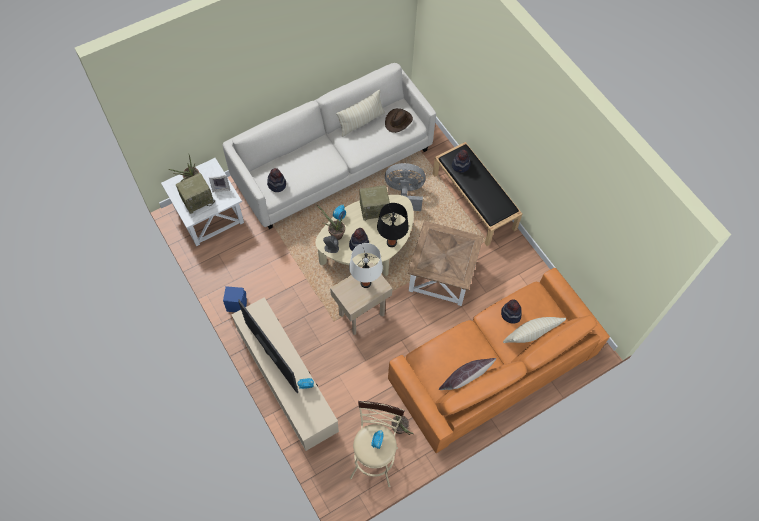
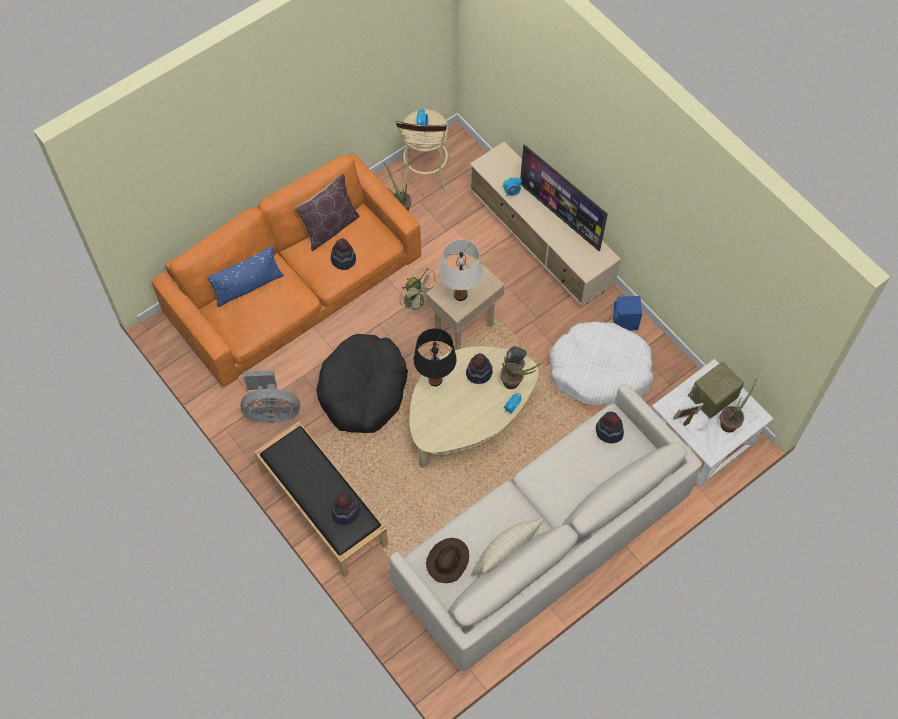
camera: 175 degrees right, 0 degrees up
(266, 270) = (600, 371): none -> white dog bed
(374, 209) = (465, 425): radio -> none
(394, 339) = (418, 303): none -> green fan
(405, 193) = (426, 508): grey fan -> grey fan (271, 411)
(442, 276) = (363, 390): brown side table -> black dog bed
(510, 314) = (273, 305): hat -> hat (343, 259)
(531, 335) = (248, 287): beige pillow -> blue pillow

